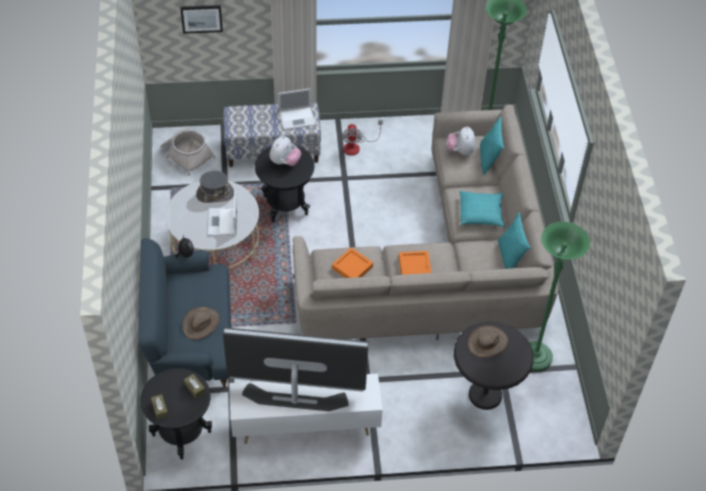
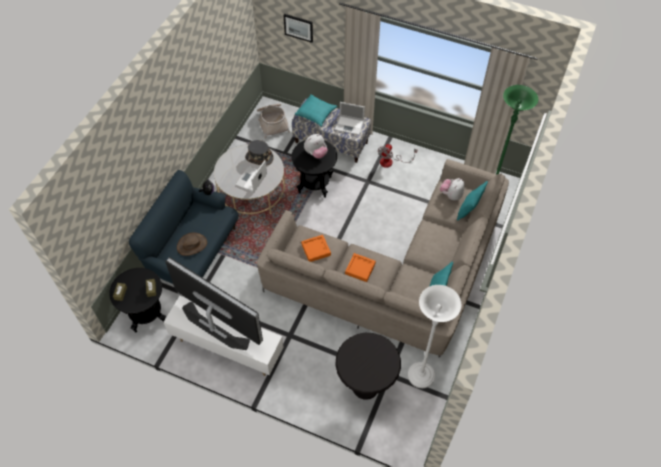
camera: 30 degrees right, 5 degrees up
(481, 213) = (436, 249): turquoise pillow -> turquoise pillow (316, 113)
(488, 342) = (369, 351): brown hat -> none
(535, 357) = (421, 376): green floor lamp -> white floor lamp

